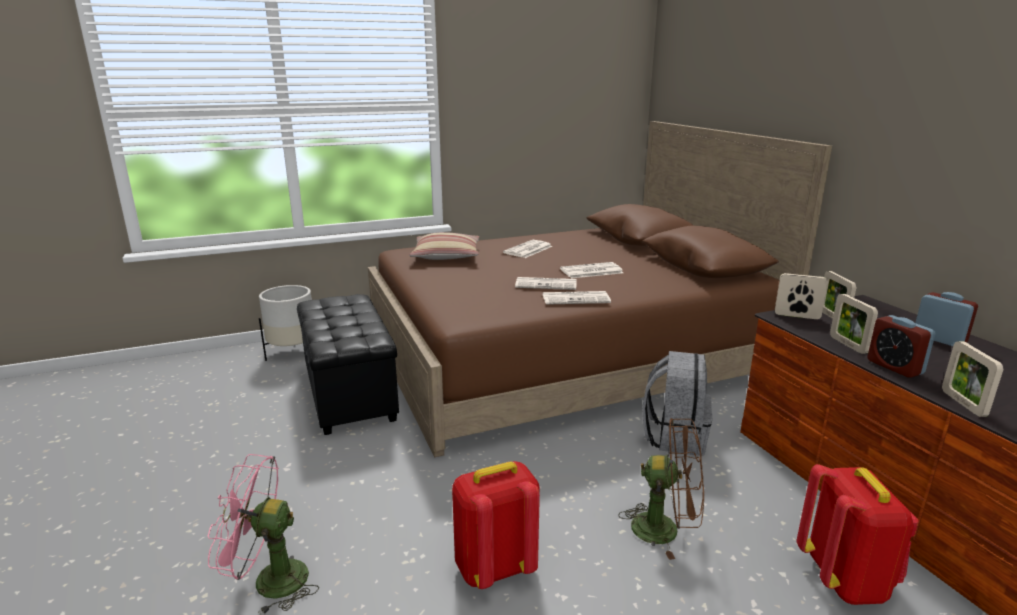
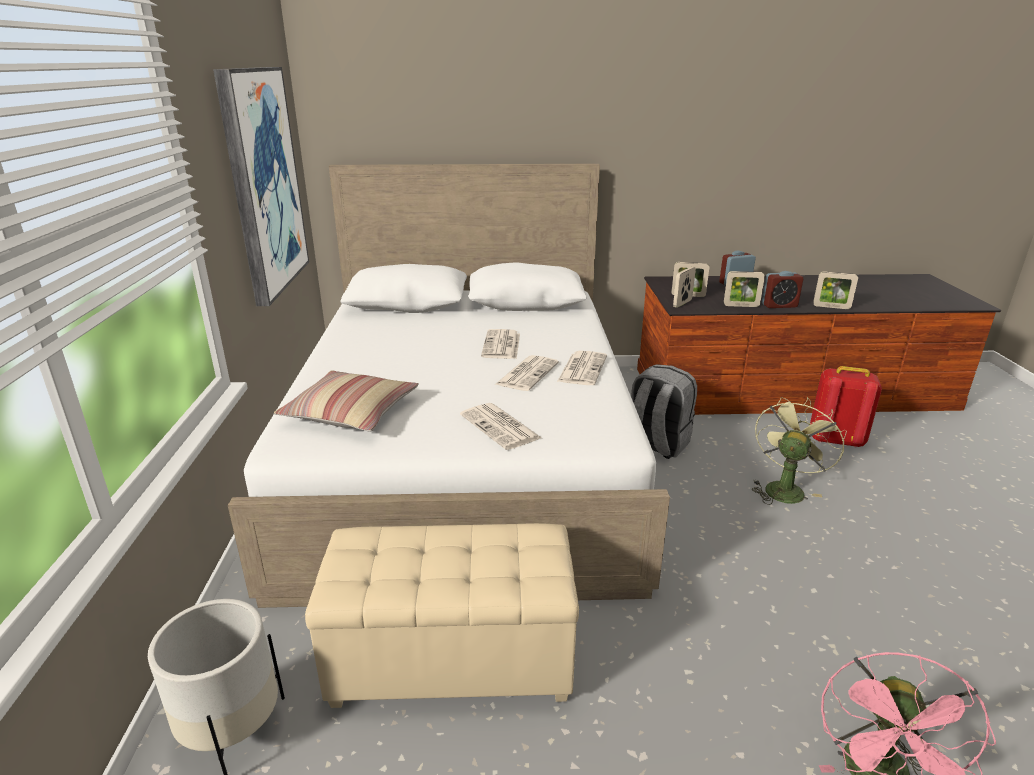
camera: 70 degrees left, 5 degrees up
(351, 394) = (452, 659): black ottoman -> beige ottoman
(495, 568) = (838, 590): red backpack -> none
(528, 250) = (387, 360): newspaper -> newspaper (501, 427)
(553, 119) = (263, 182): none -> picture
(566, 356) = (467, 455): brown bed -> white bed
(665, 529) = (785, 488): brown fan -> green fan

